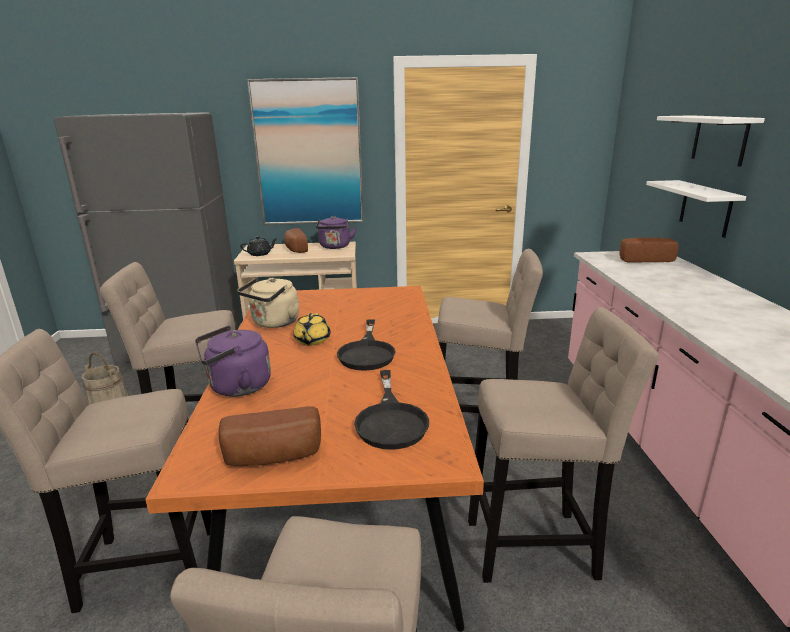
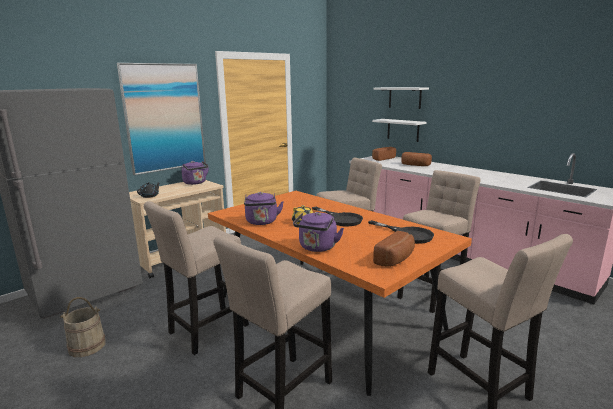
camera: 40 degrees left, 5 degrees down
(274, 323) = (262, 222): beige kettle -> purple kettle
(295, 249) = (169, 189): bread -> bread (414, 165)

